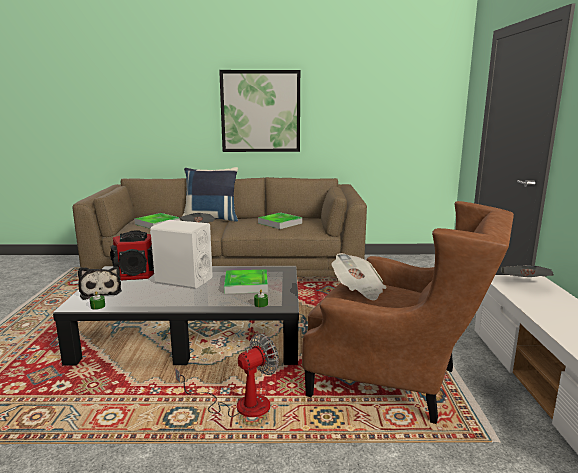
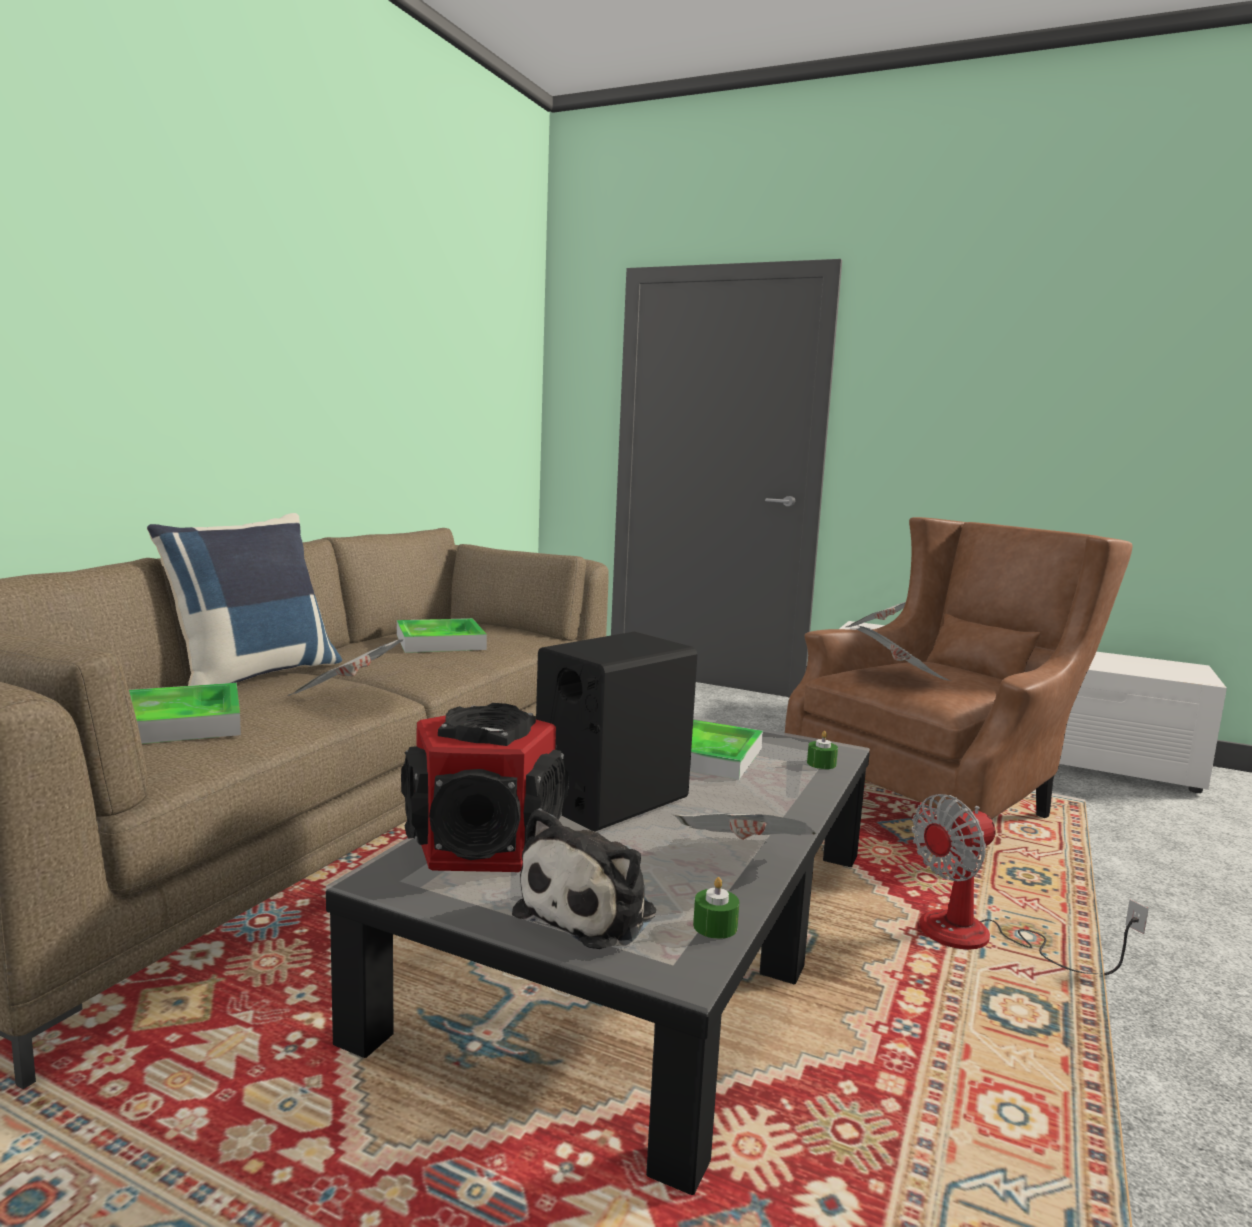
camera: 65 degrees left, 5 degrees down
(101, 292) = (592, 911): plush toy -> plush toy turned 120 degrees clockwise
(145, 303) = (741, 862): none -> newspaper
(183, 280) = (611, 801): white speaker -> black speaker
(240, 405) = (982, 939): fan -> fan turned 105 degrees counterclockwise
(260, 111) = (254, 362): picture -> none

